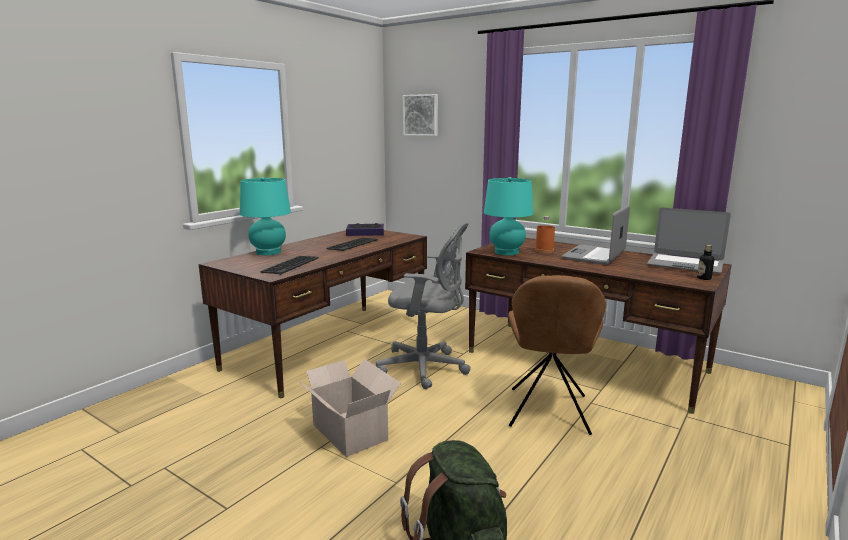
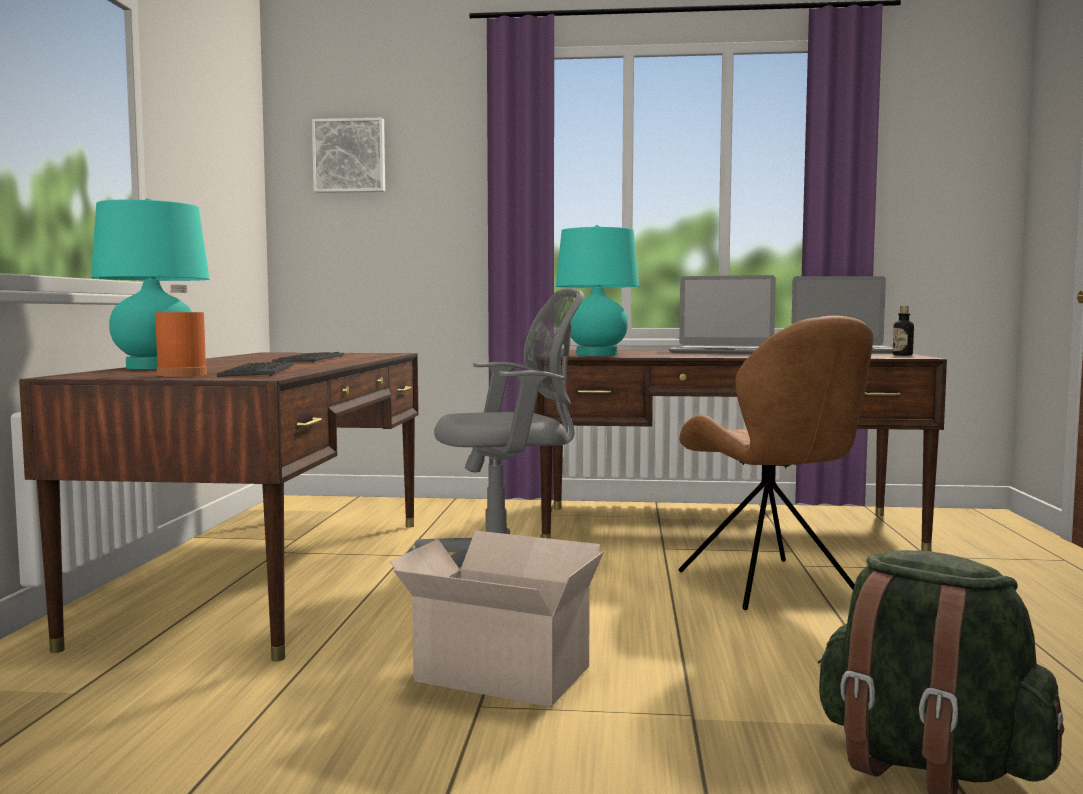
camera: 30 degrees left, 10 degrees down
(365, 233) = (293, 354): book -> none
(544, 251) = (644, 353): orange bottle -> orange bottle (182, 375)
(594, 256) = (722, 352): laptop -> laptop turned 75 degrees counterclockwise

